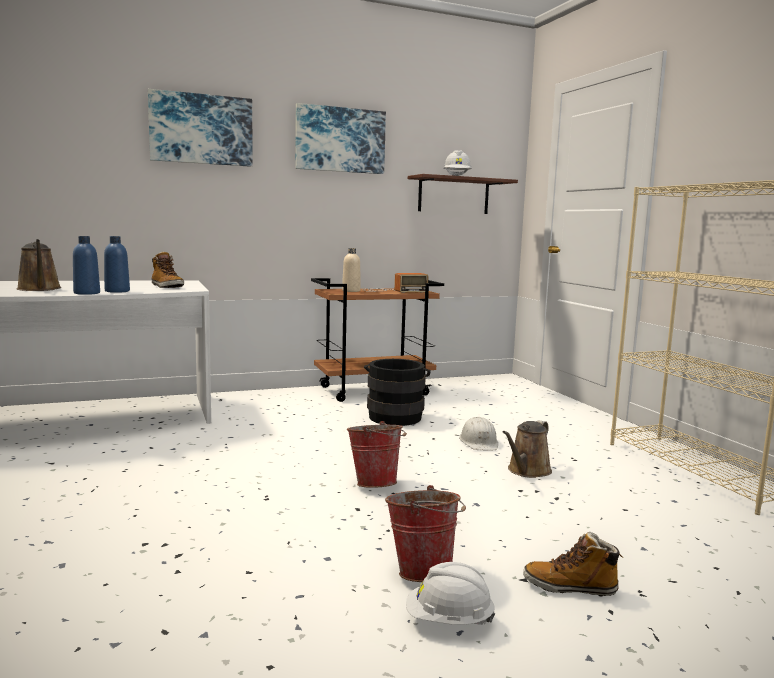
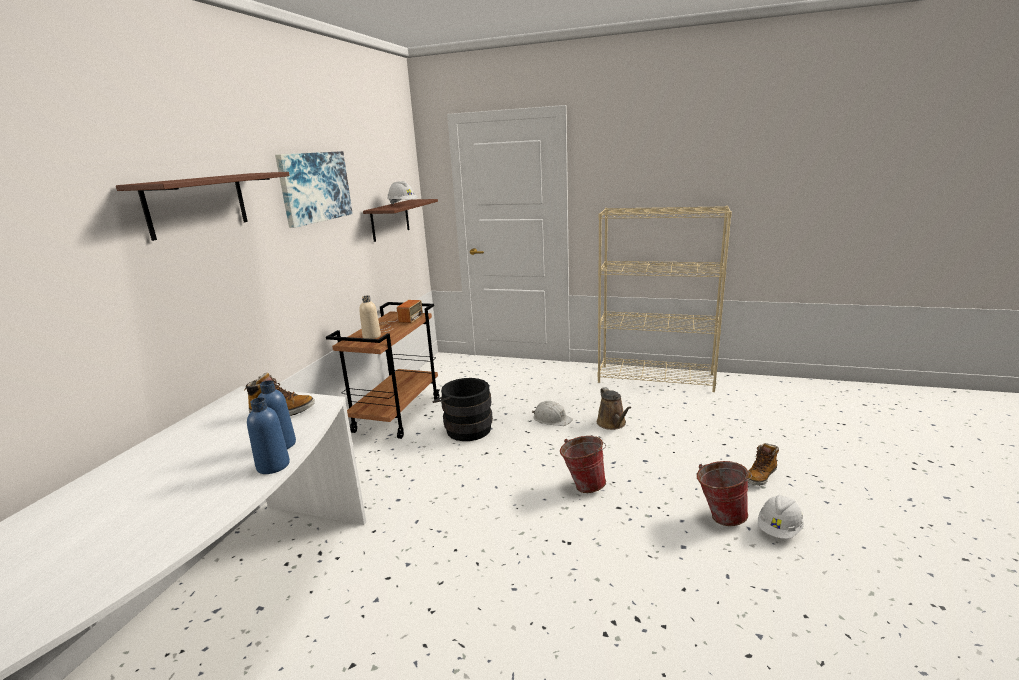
camera: 50 degrees left, 10 degrees up
(39, 289) = (181, 494): brown watering can -> none
(201, 129) = (197, 204): picture -> brown shelf

